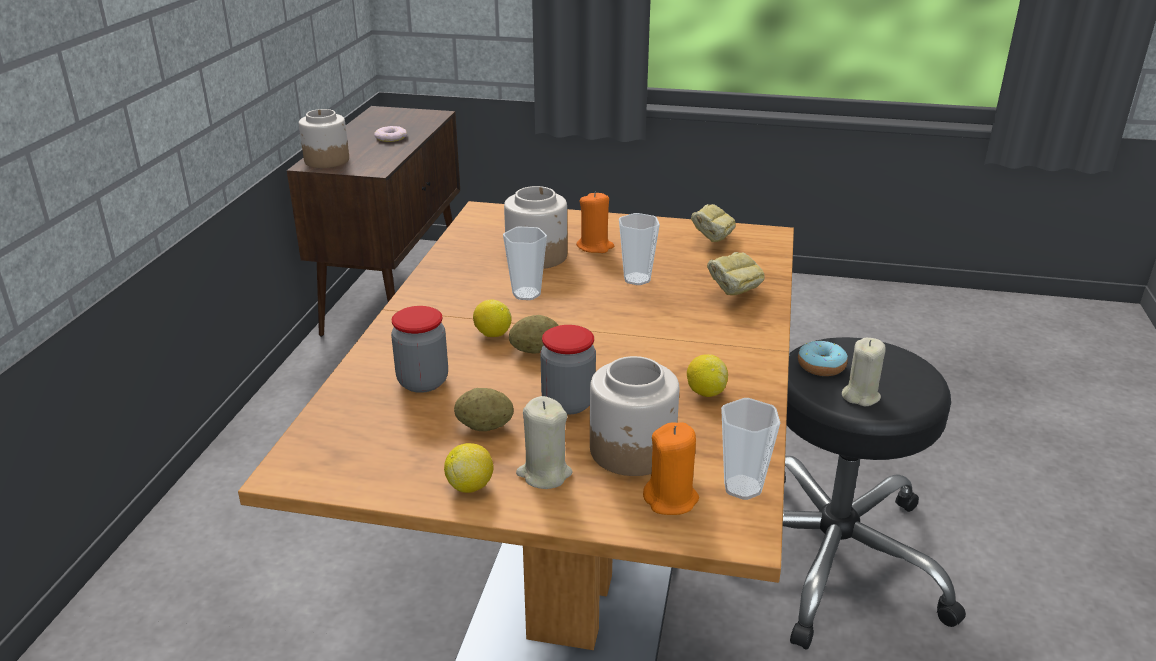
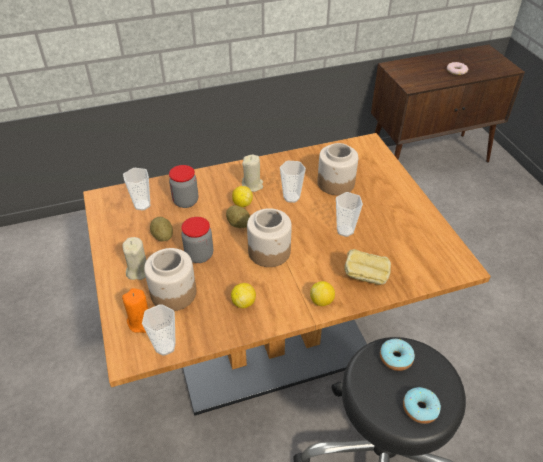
camera: 60 degrees right, 15 degrees up
(326, 160) = (403, 67): jar -> jar (269, 251)
(375, 428) = (142, 205): none -> cup
(470, 486) = (117, 251): lemon -> lemon (322, 301)
(595, 247) = (368, 199): orange candle -> none
(712, 241) = (426, 244): bread -> none
(860, 396) = (377, 389): beige candle -> beige candle (252, 185)
(904, 378) = (420, 408): none -> donut

